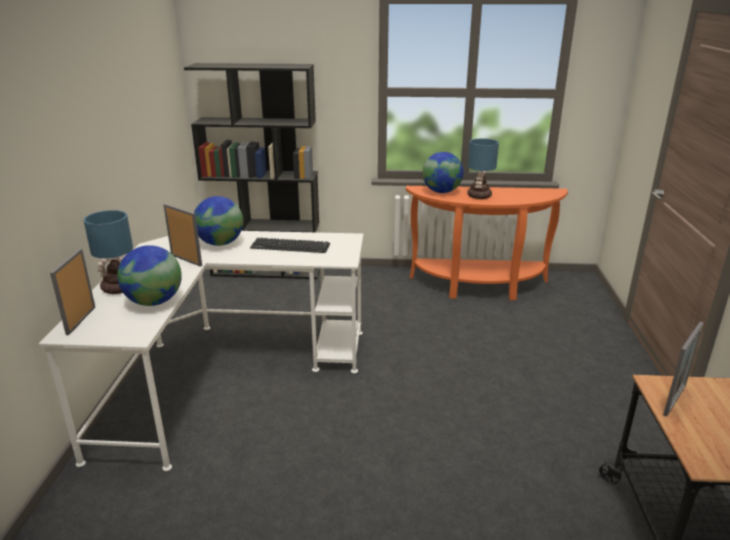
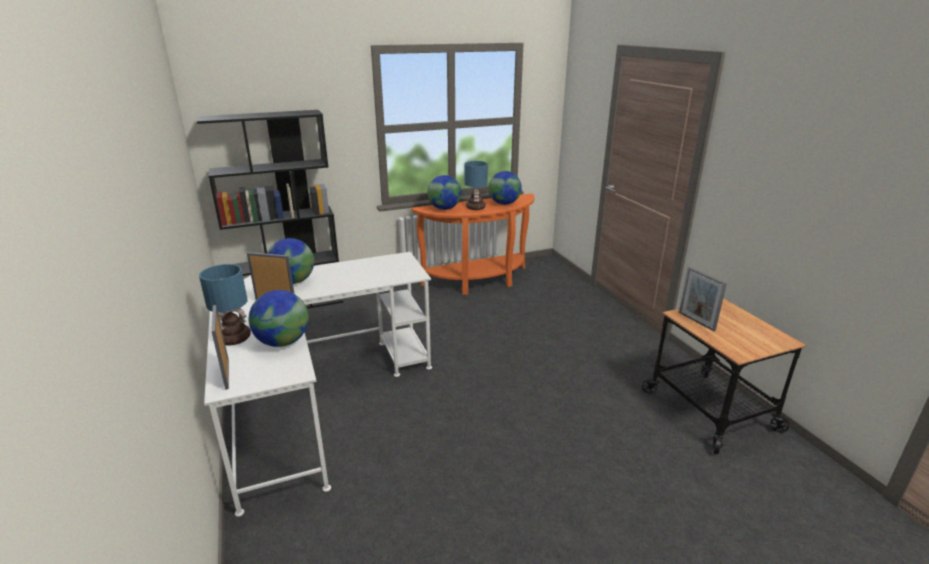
camera: 25 degrees left, 0 degrees up
(290, 246) = (359, 272): keyboard -> none
(519, 196) = (504, 203): none -> globe
(674, 400) = (696, 321): picture frame -> picture frame turned 135 degrees clockwise

